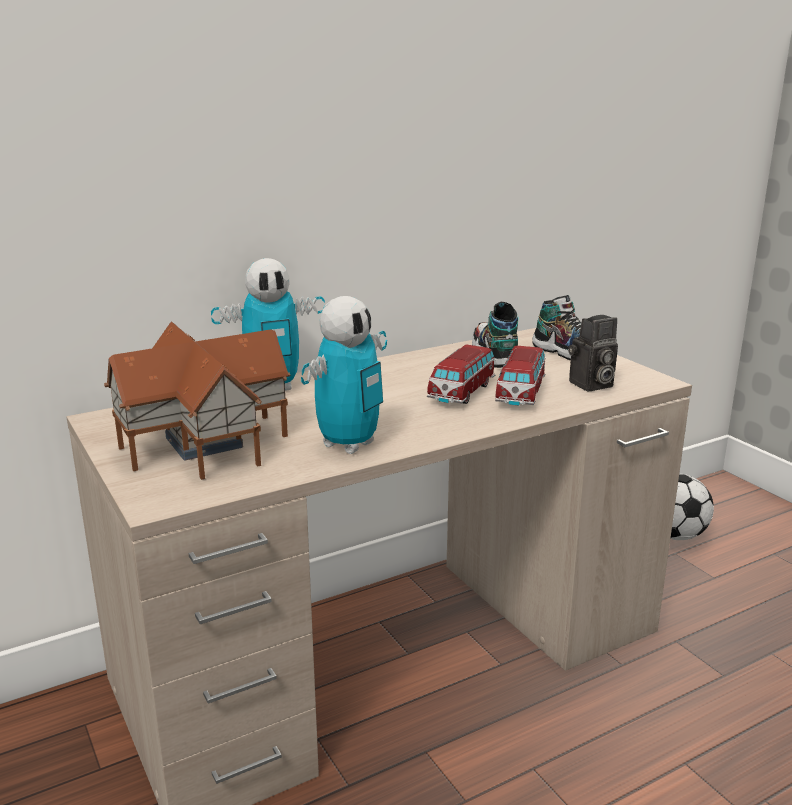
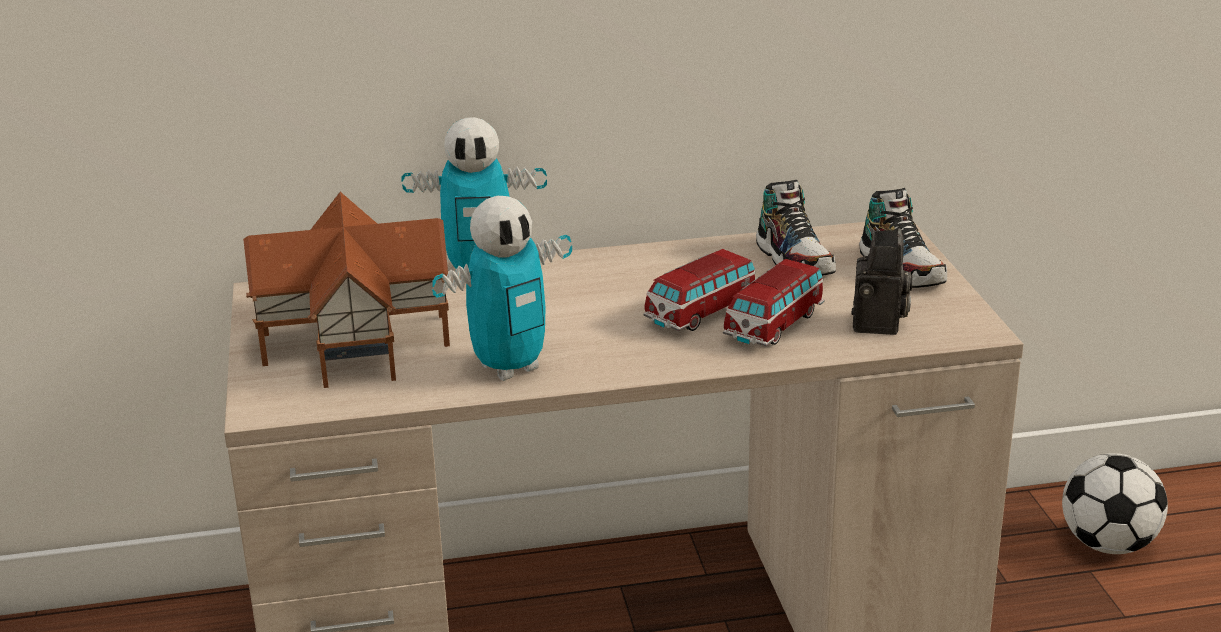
camera: 20 degrees right, 5 degrees up
(495, 355) = (794, 259): shoe -> shoe turned 150 degrees clockwise
(590, 385) = (879, 325): camera -> camera turned 75 degrees counterclockwise

